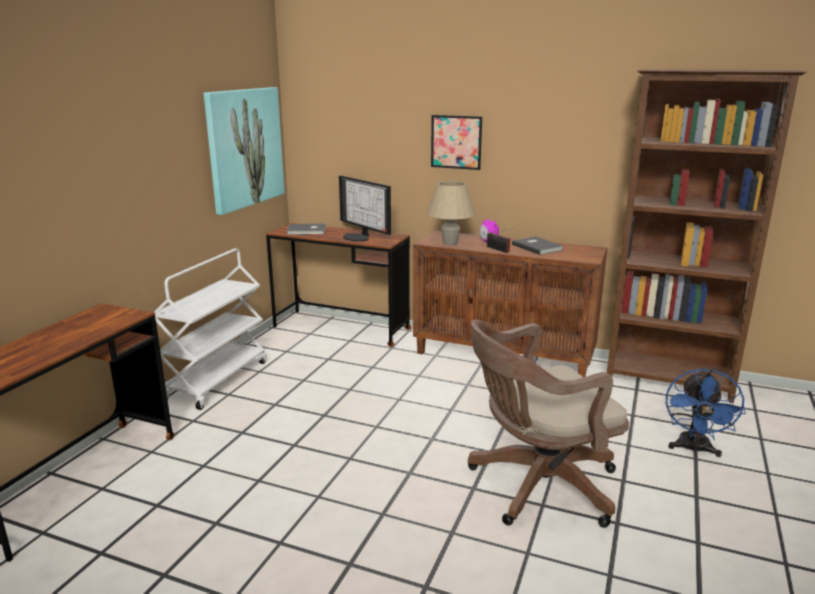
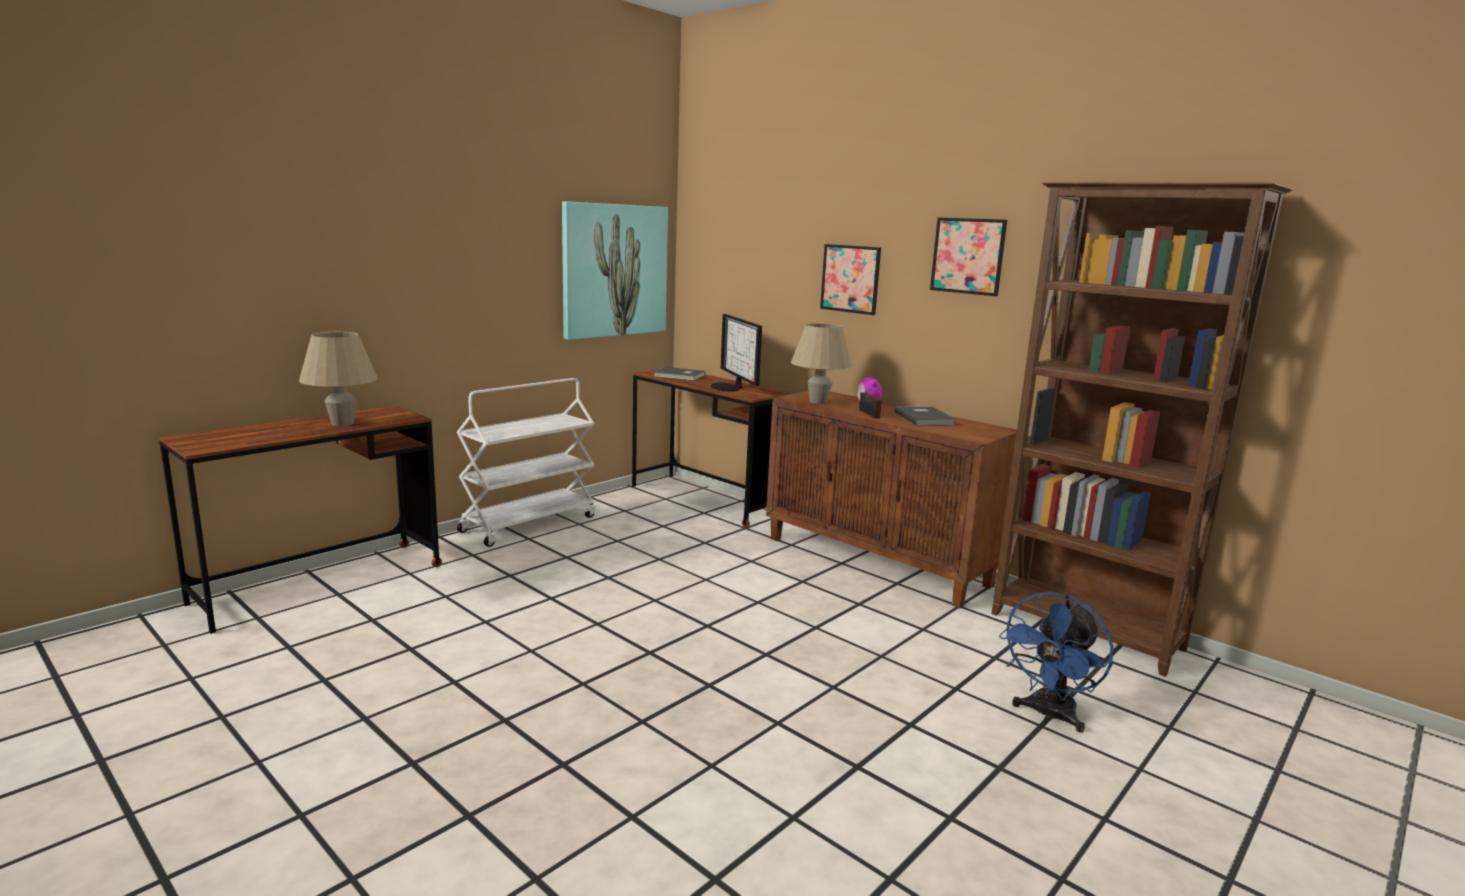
camera: 20 degrees right, 5 degrees down
(78, 333) = (342, 423): none -> beige table lamp
(536, 486) = (788, 702): brown office chair -> none
(557, 121) = (968, 256): none -> picture

